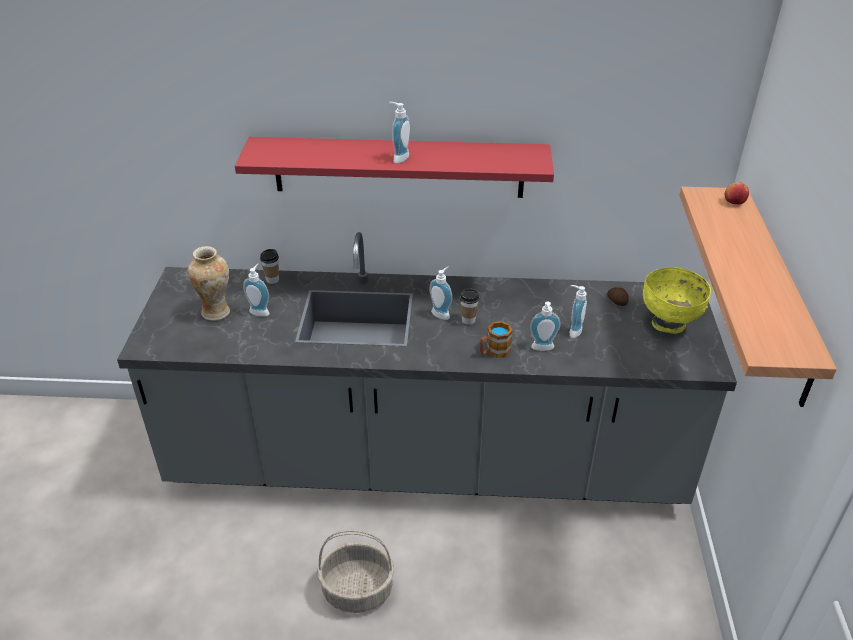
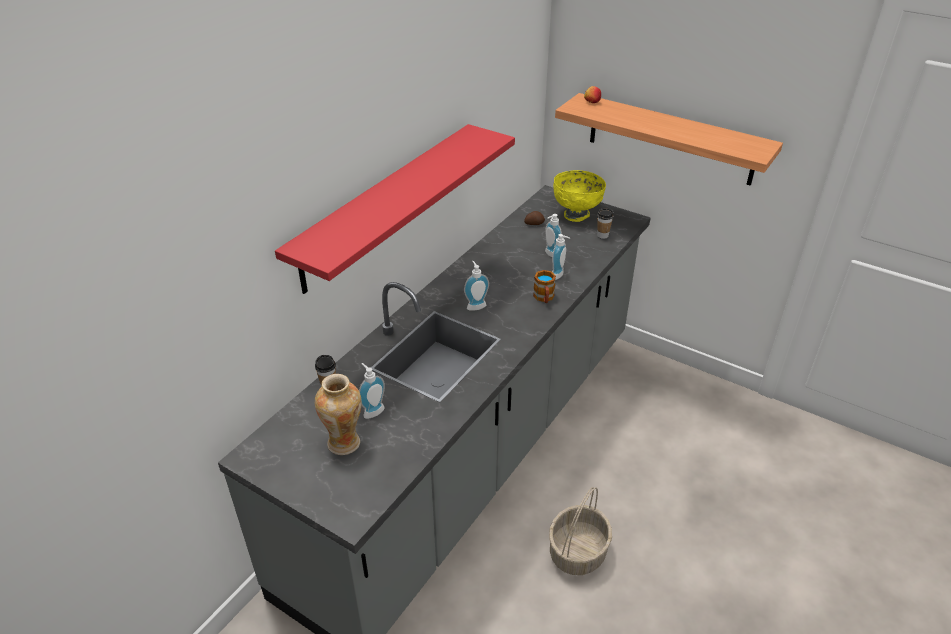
camera: 60 degrees left, 0 degrees up
(399, 157) = (417, 187): soap dispenser -> none
(468, 320) = (496, 296): cup -> cup (602, 235)

